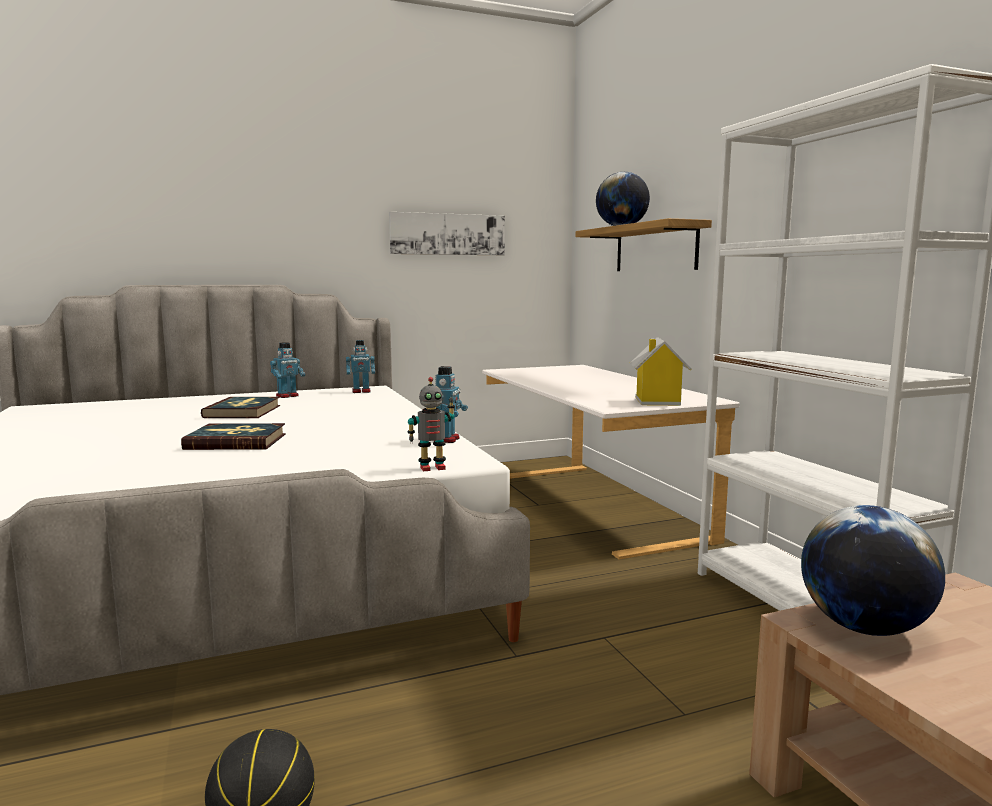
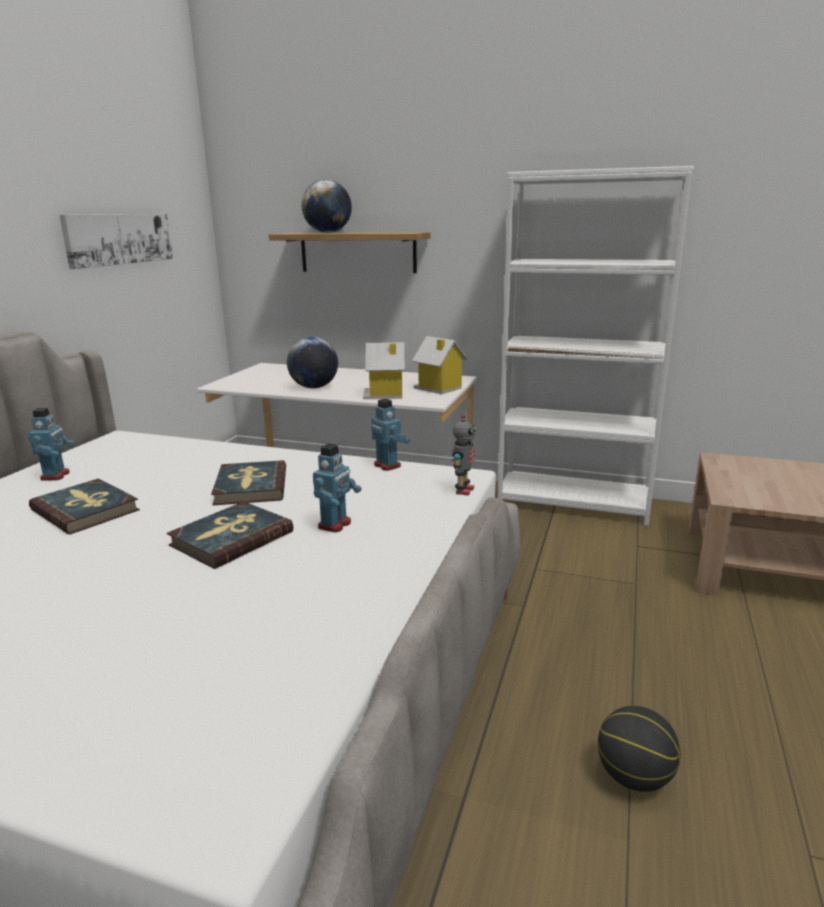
camera: 50 degrees left, 10 degrees up
(335, 425) = (250, 487): none -> book
(361, 391) = (122, 445): toy robot -> toy robot (335, 525)
(591, 396) = (385, 394): none -> toy house
(864, 627) = (742, 491): globe -> globe (314, 387)

